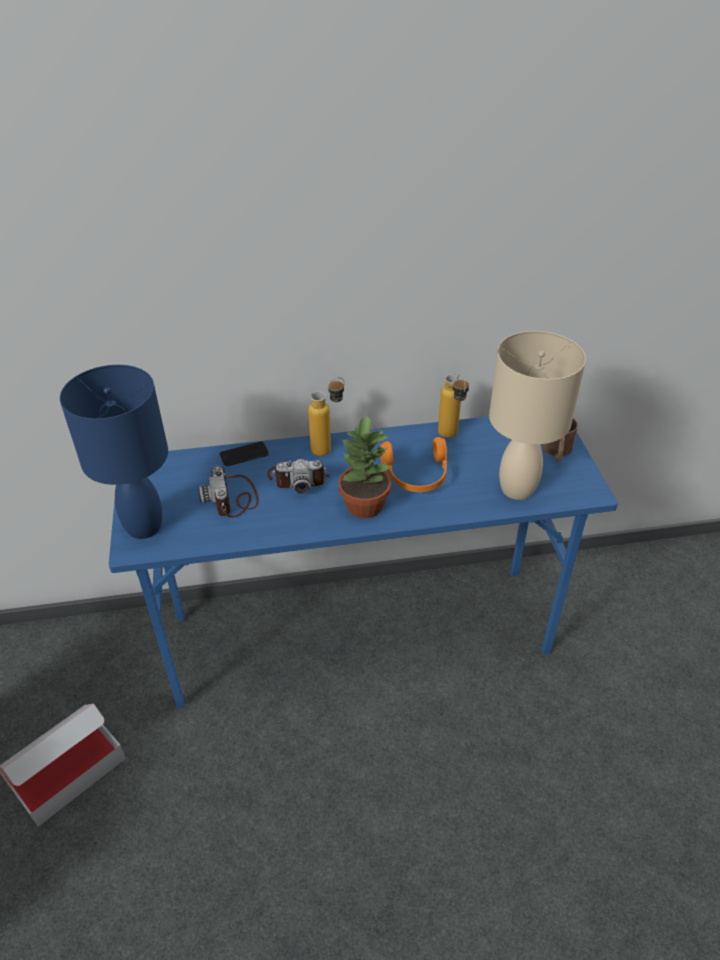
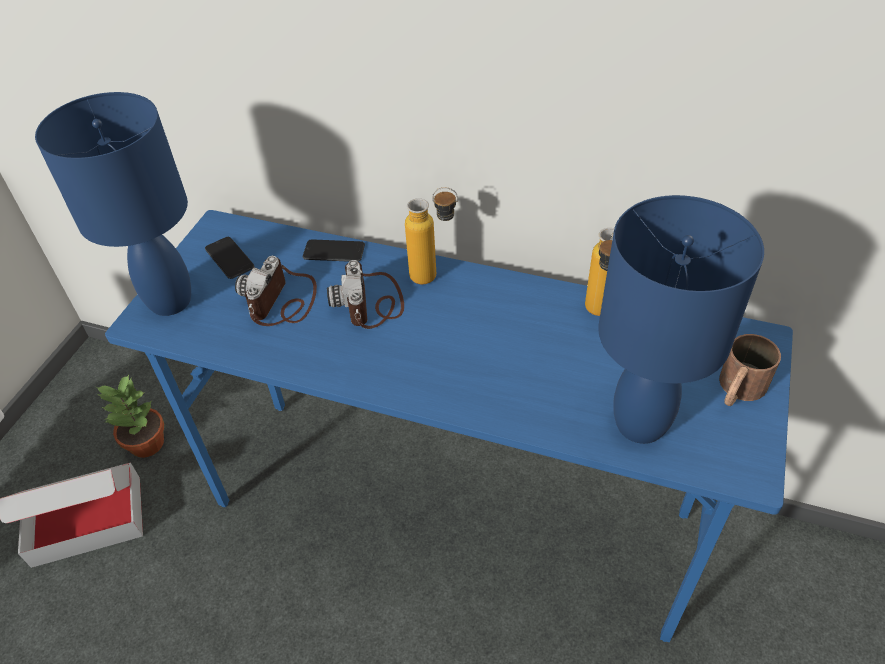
camera: 30 degrees right, 5 degrees up
(167, 483) = (229, 258): none -> phone
(298, 478) = (371, 303): camera -> camera turned 60 degrees clockwise
(364, 506) = (421, 369): potted plant -> potted plant (146, 444)
(416, 475) = (516, 352): orange headphones -> none
(518, 488) = (642, 424): beige table lamp -> blue table lamp

